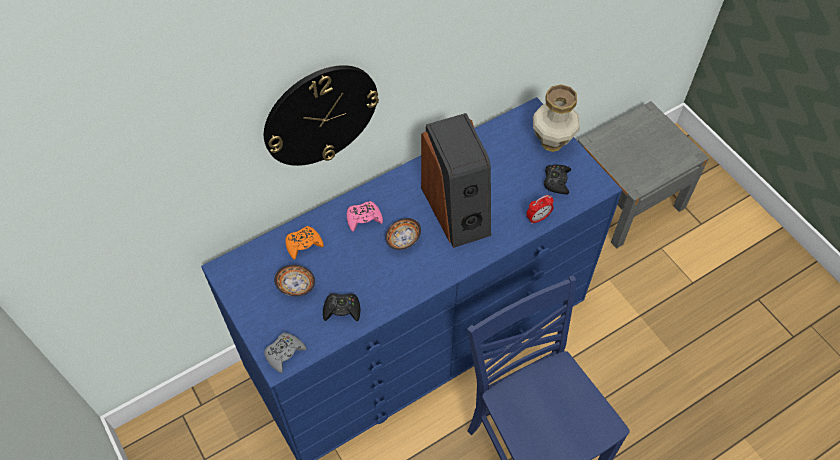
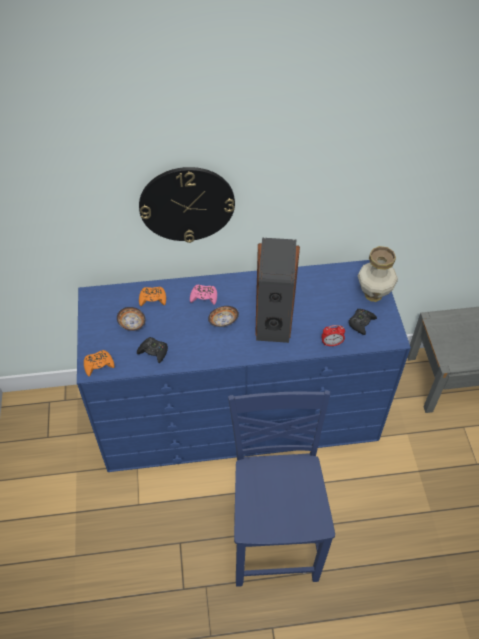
camera: 25 degrees right, 5 degrees down
(284, 353) = (98, 365): grey game controller -> orange game controller

